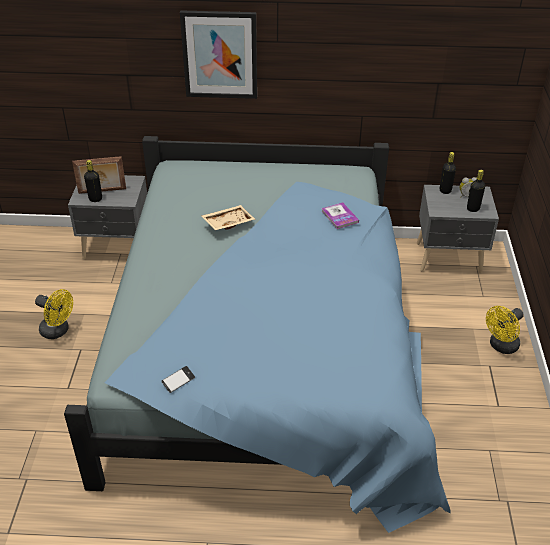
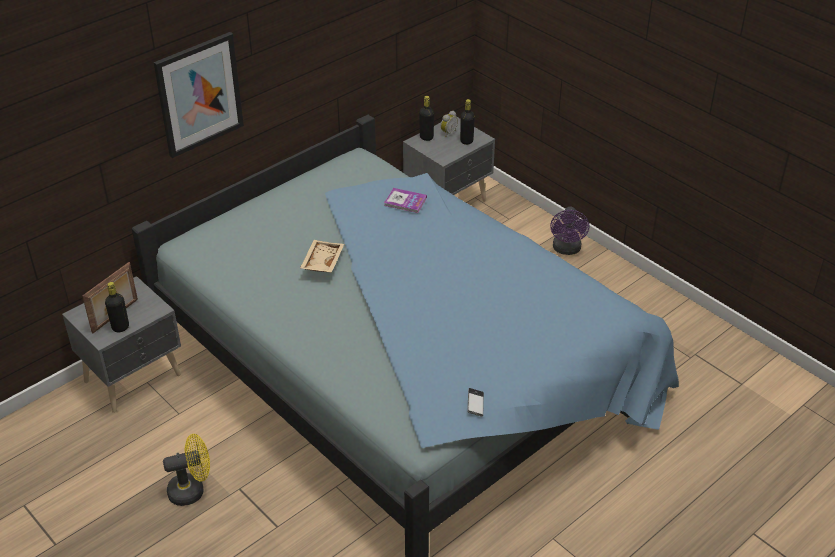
camera: 45 degrees left, 0 degrees up
(501, 346) = (567, 250): yellow fan -> purple fan

